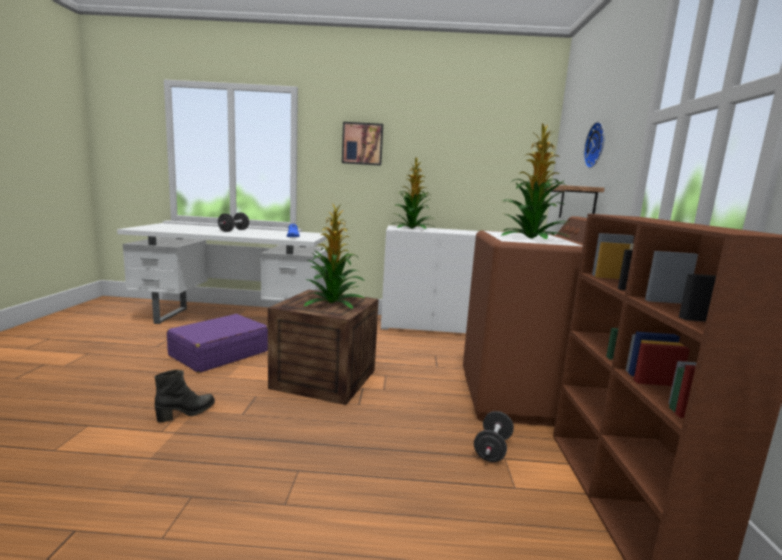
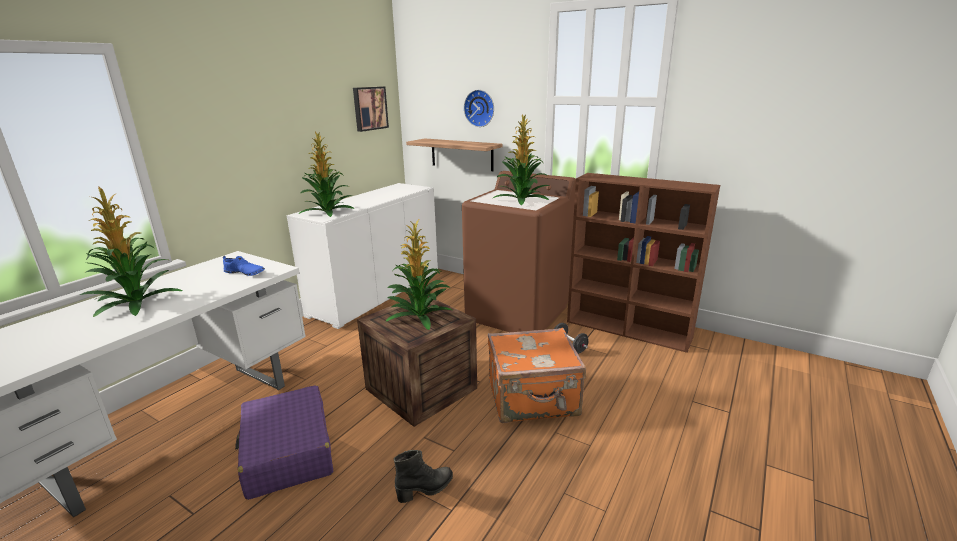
camera: 60 degrees left, 10 degrees up
(186, 413) = (425, 489): black boot -> black boot turned 75 degrees clockwise
(234, 230) = (135, 302): black dumbbell -> potted plant
(351, 442) = (533, 399): none -> orange suitcase
(362, 144) = (232, 122): picture -> picture (369, 108)

